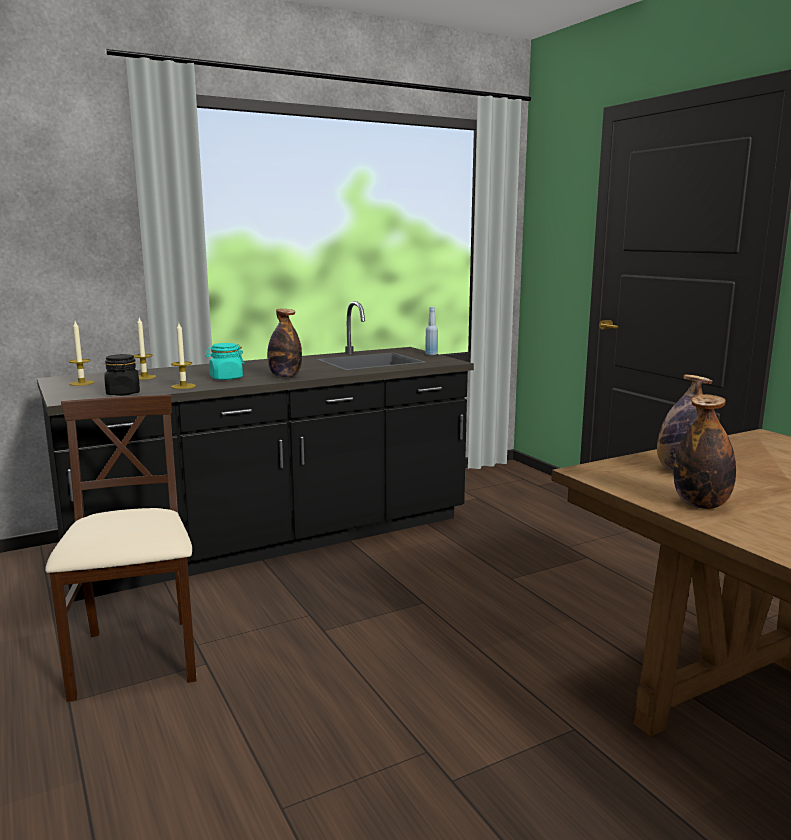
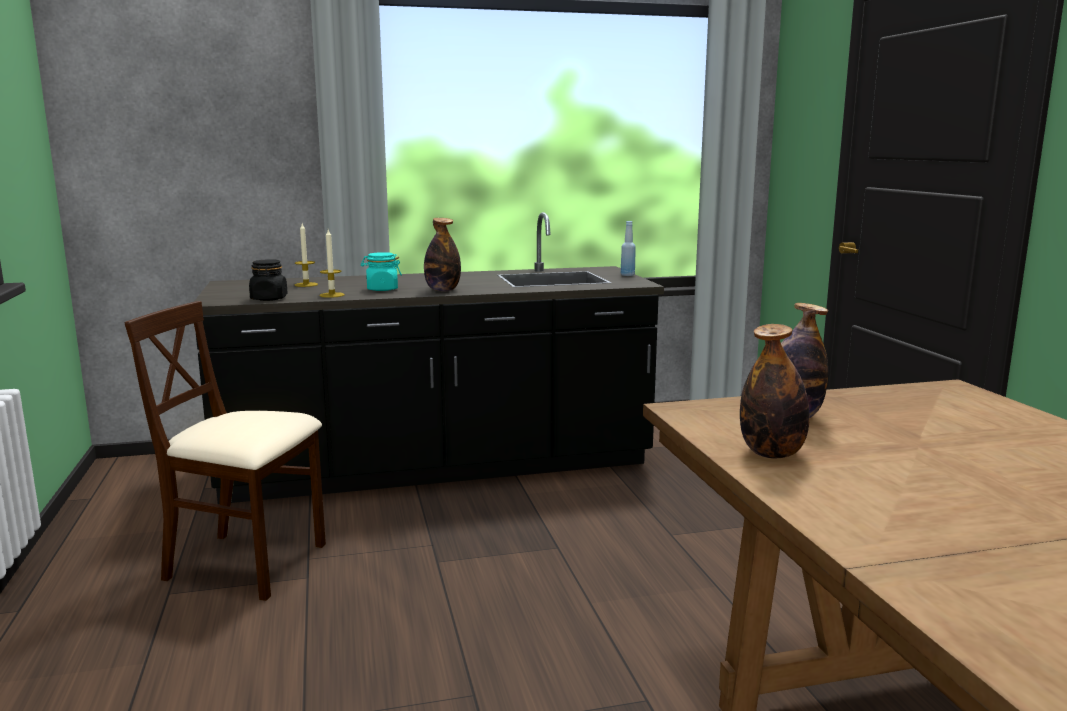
camera: 15 degrees right, 0 degrees up
(81, 383) = (243, 287): candle -> none
(137, 658) = (247, 563): beige chair -> beige chair turned 75 degrees counterclockwise

